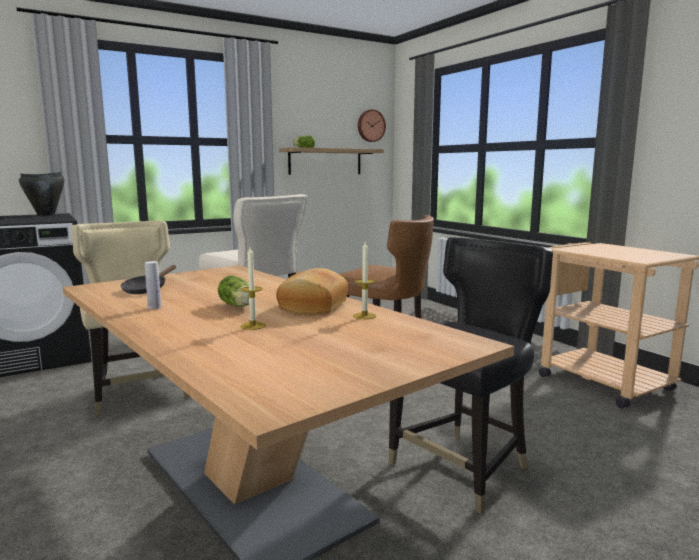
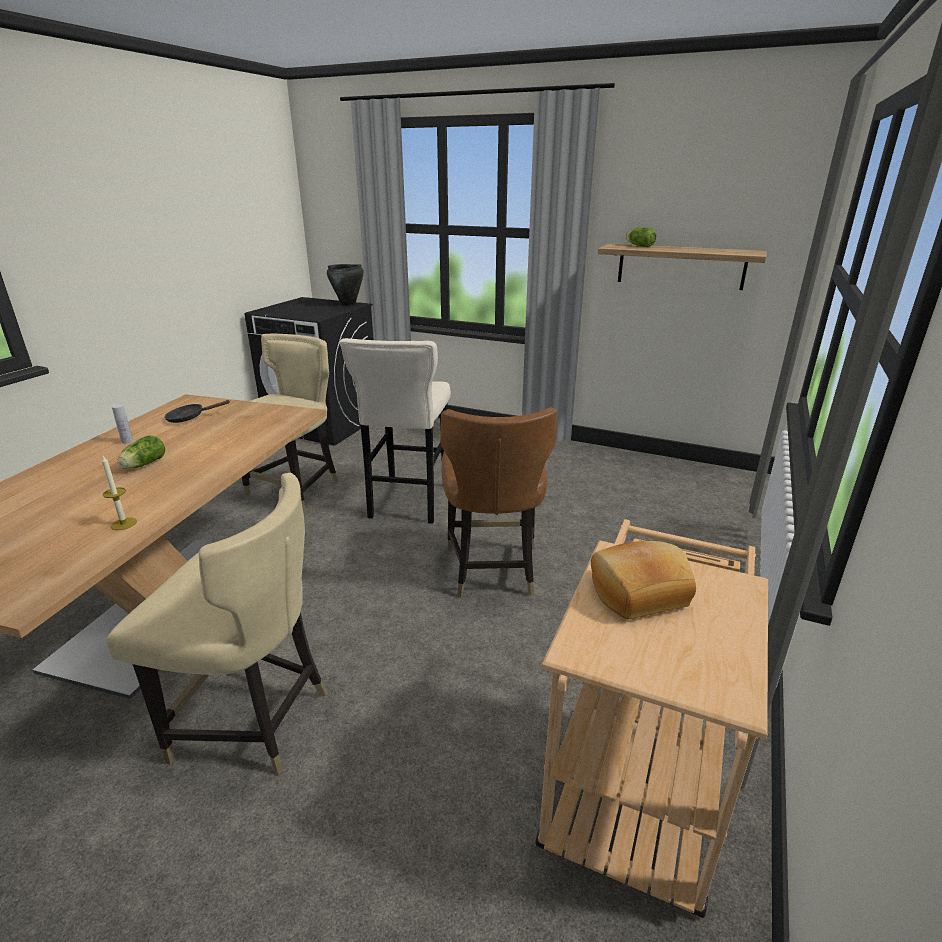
camera: 55 degrees right, 15 degrees up
(253, 326) = (74, 491): candle -> none
(311, 306) = (154, 491): bread -> bread (637, 591)
(370, 126) = (782, 208): wall clock -> none
(461, 469) = (252, 721): black chair -> beige chair

